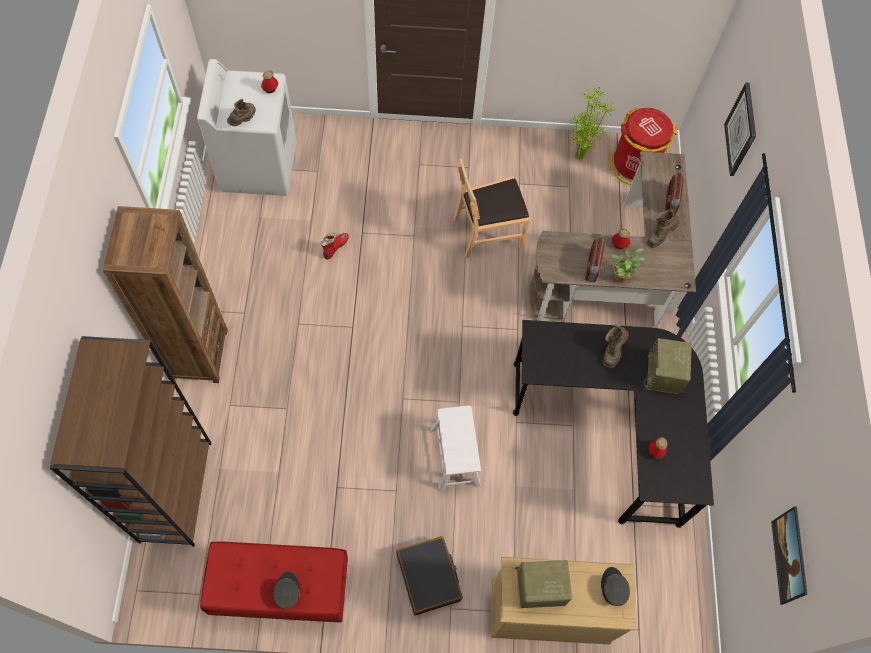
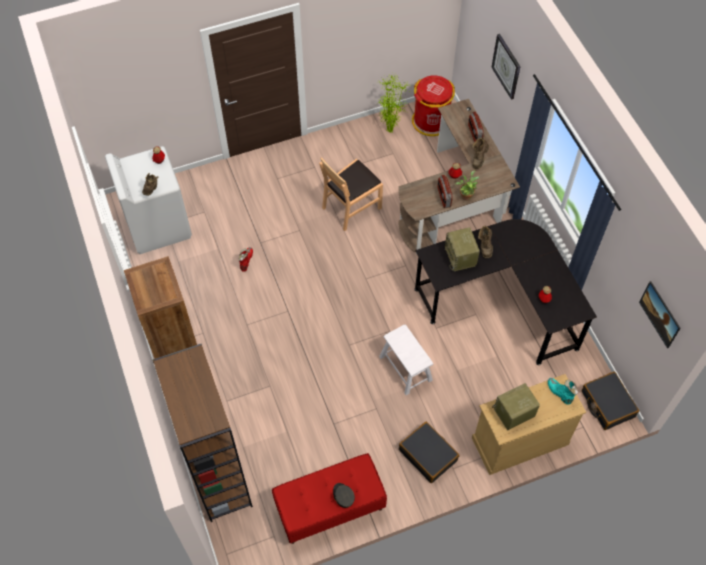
camera: 20 degrees left, 5 degrees down
(613, 588) = (559, 393): grey cap -> turquoise boot
(663, 375) = (525, 248): radio -> radio (460, 257)
(684, 614) = (607, 404): none -> black suitcase

